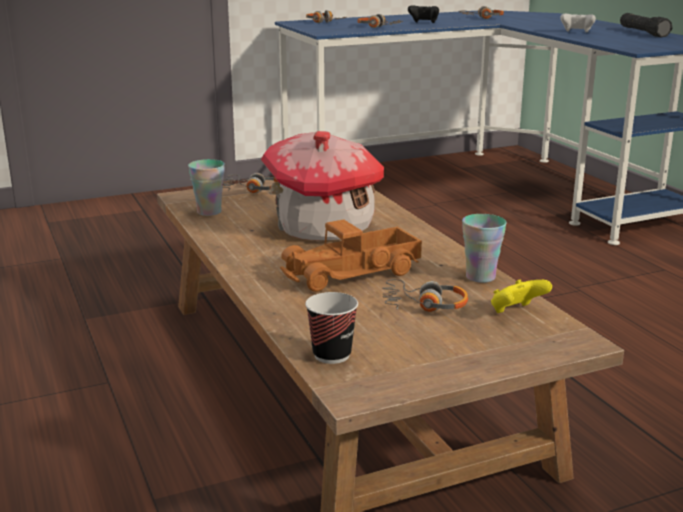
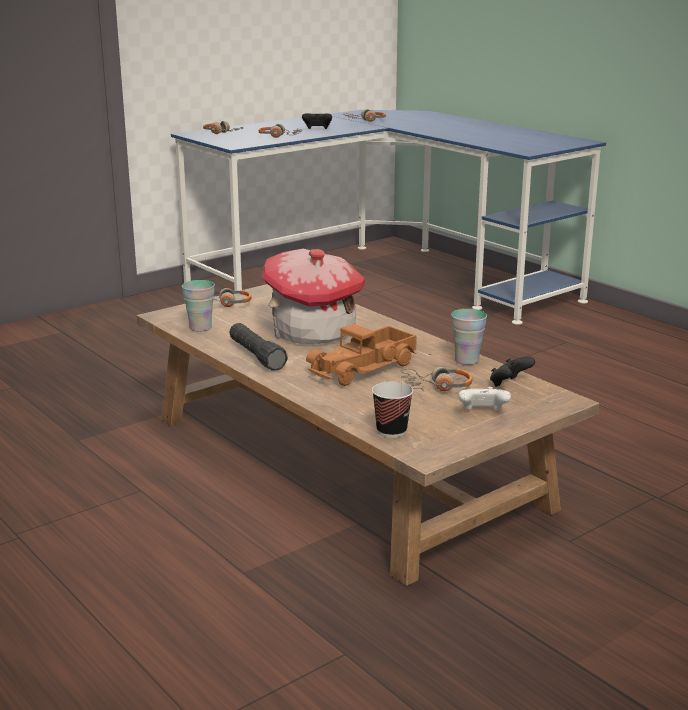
camera: 15 degrees left, 0 degrees up
(516, 312) = (509, 384): yellow game controller -> black game controller
(576, 32) = (463, 134): white game controller -> white game controller (482, 413)
(643, 33) = (519, 132): black flashlight -> black flashlight (256, 356)

